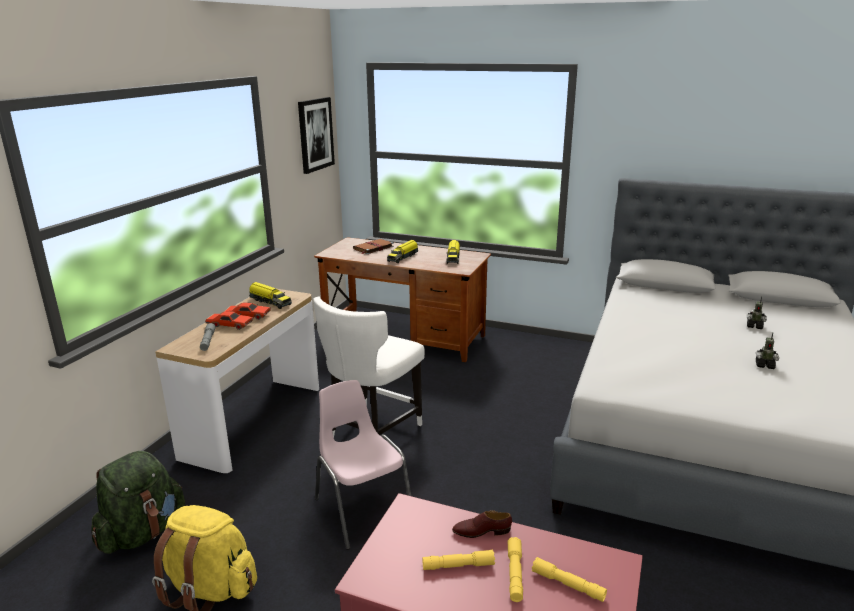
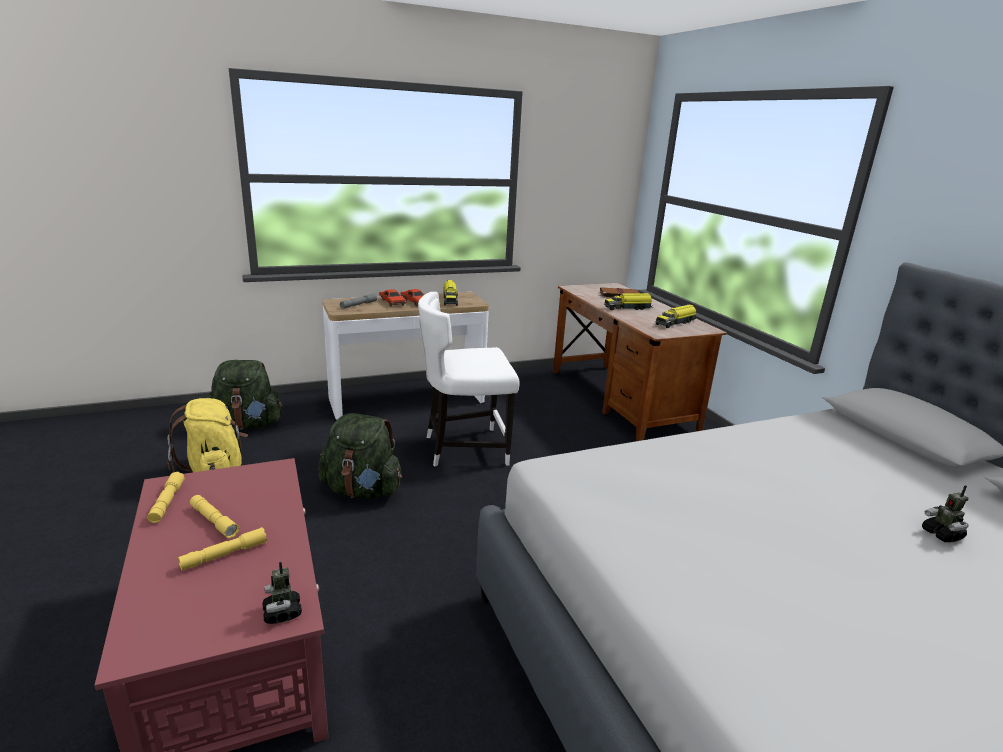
camera: 45 degrees right, 0 degrees up
(315, 134) = (602, 166): picture -> none
(362, 509) = (362, 490): pink chair -> green backpack
(481, 531) = (275, 515): brown shoe -> none
(568, 585) = (230, 592): yellow flashlight -> yellow flashlight (167, 502)
(764, 365) = (829, 573): toy robot -> toy robot (282, 612)

